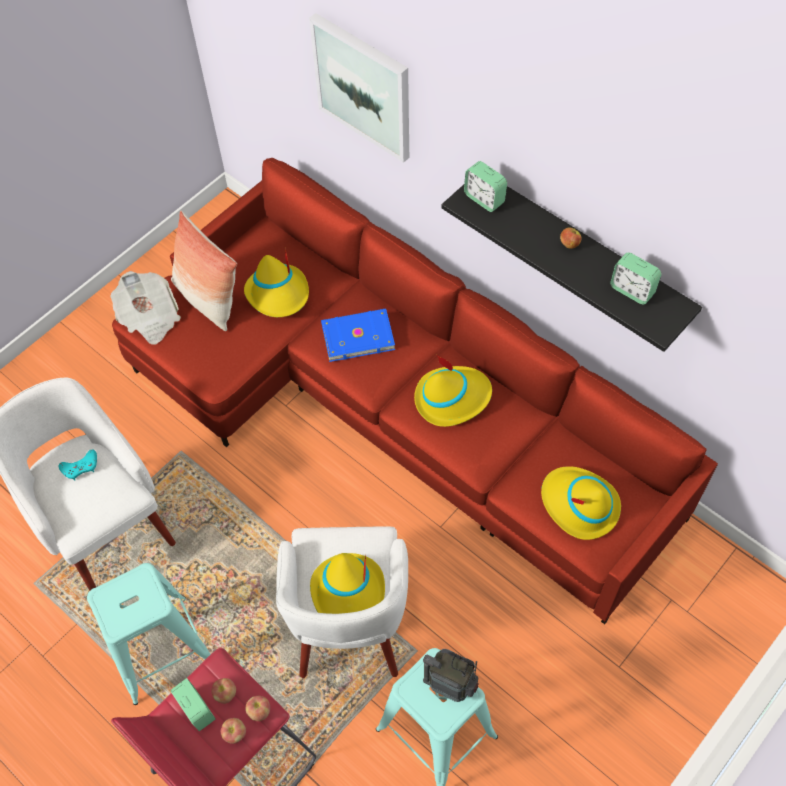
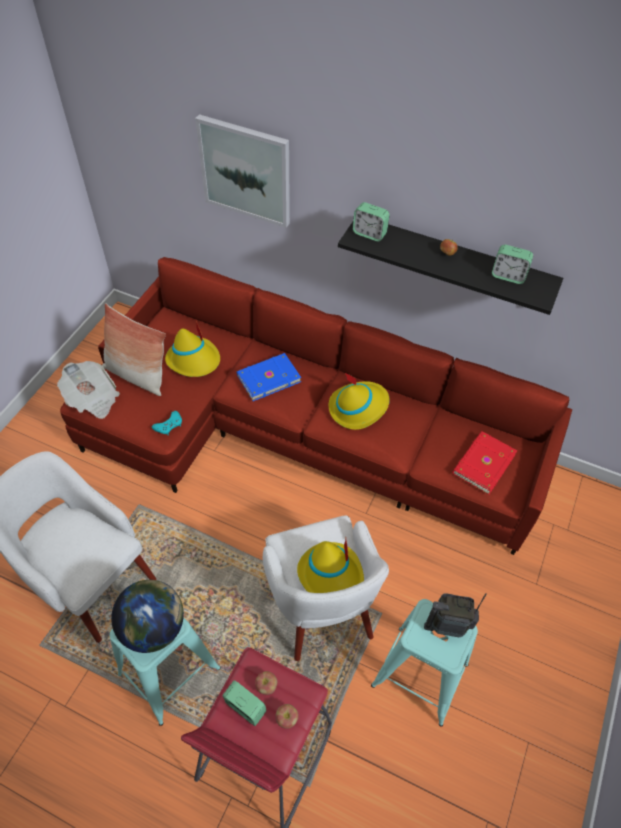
camera: 20 degrees left, 5 degrees down
(81, 467) = (67, 529): turquoise game controller -> turquoise game controller (169, 425)
(134, 599) = (154, 627): none -> globe
(259, 711) = (301, 692): apple -> none
(579, 505) = (482, 463): yellow hat -> red book

